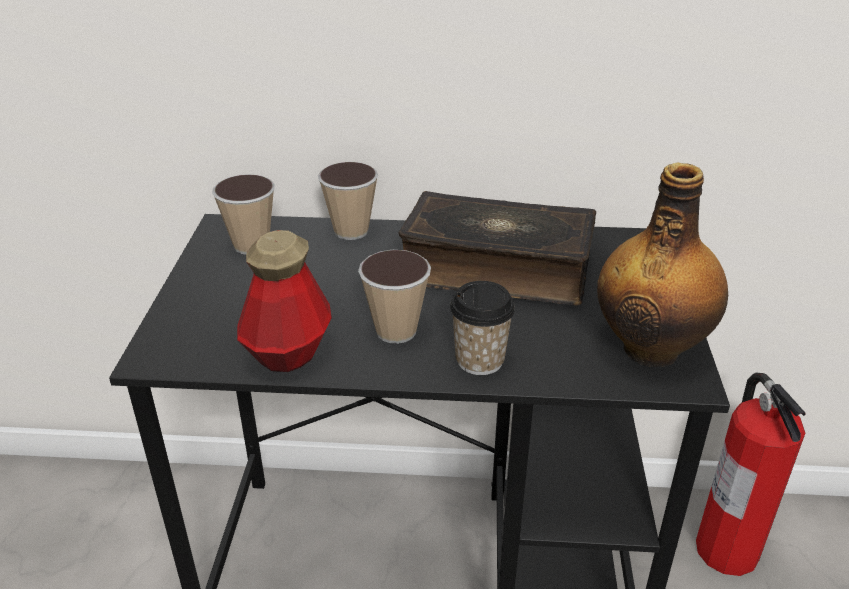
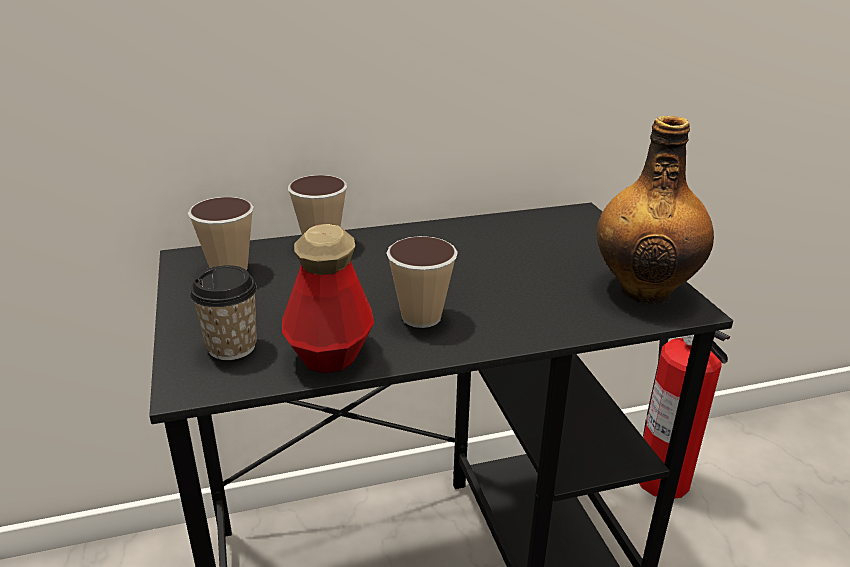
camera: 20 degrees left, 5 degrees down
(479, 360) = (513, 326): cup -> cup (232, 346)
(496, 267) = (474, 251): book -> none

